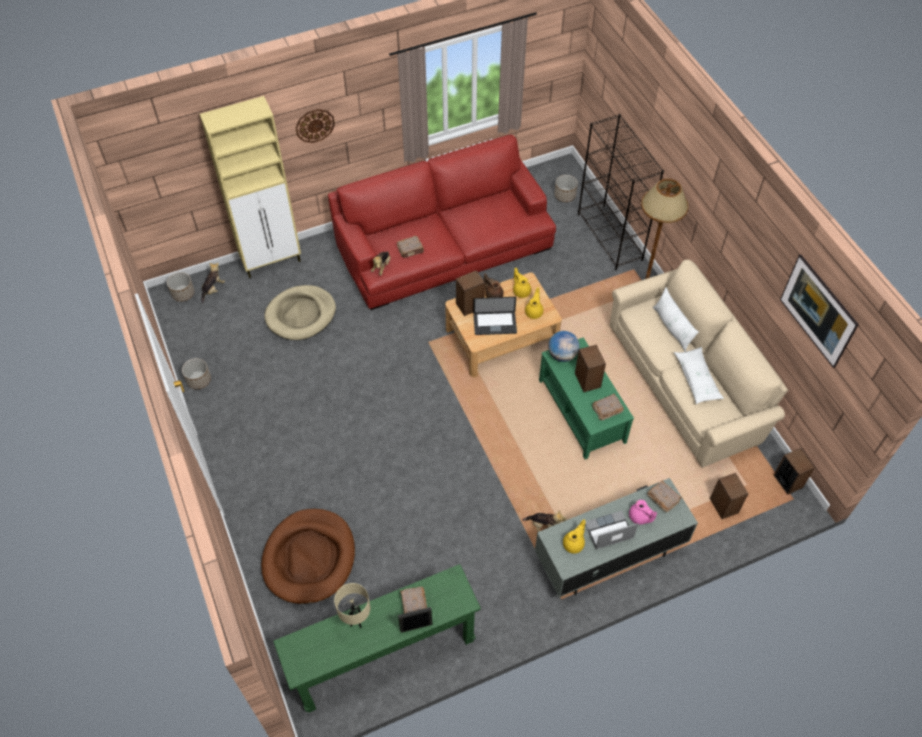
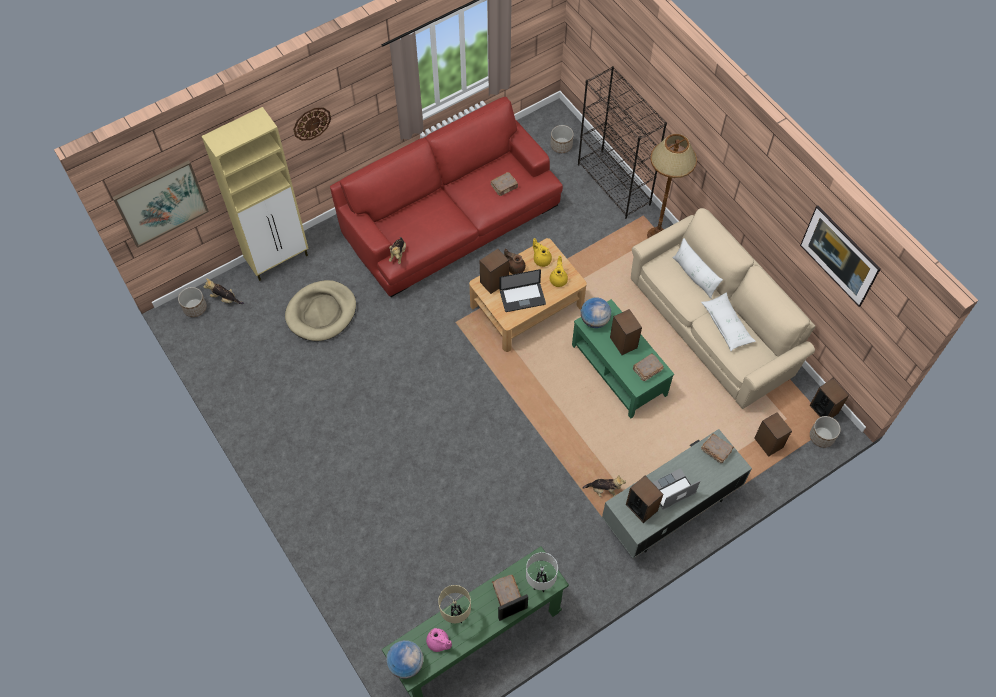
camera: 10 degrees left, 5 degrees up
(156, 178) = (161, 203): none -> picture
(199, 380) = (234, 397): planter -> planter (822, 437)
(213, 289) = (225, 298): plush toy -> plush toy turned 90 degrees counterclockwise
(294, 660) = (406, 663): none -> globe
(309, 558) = (386, 559): brown dog bed -> none
(410, 250) = (423, 232): brown book -> brown book (504, 187)
(450, 604) = (540, 585): none -> white table lamp
(574, 543) = (641, 507): yellow teapot -> speaker
(639, 517) = (697, 472): pink teapot -> pink teapot (438, 642)

